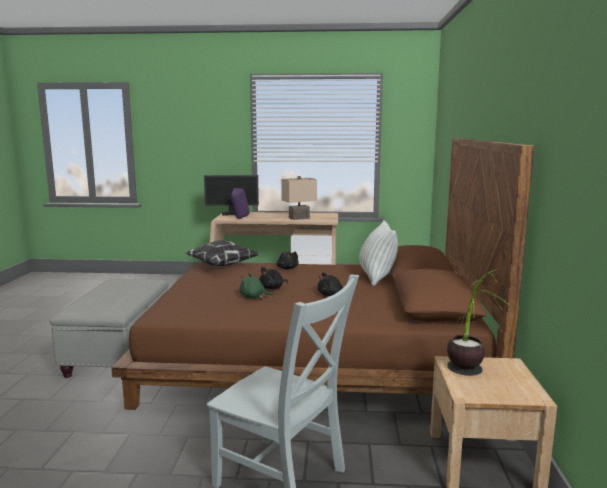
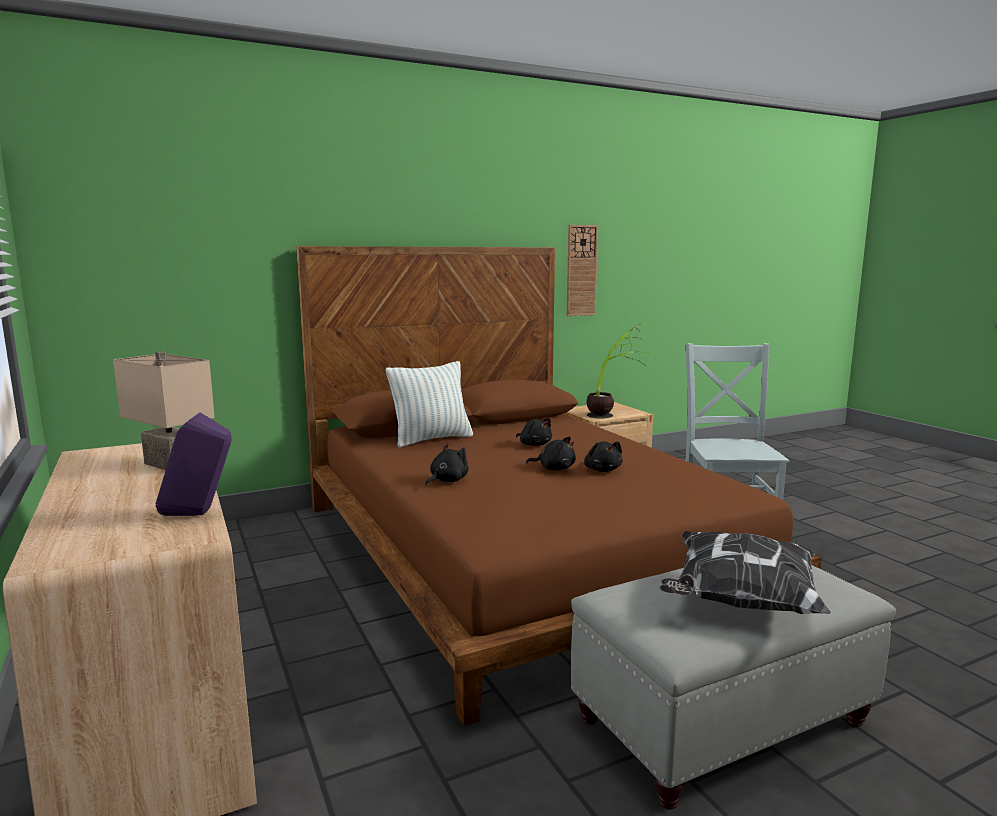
camera: 120 degrees left, 0 degrees up
(222, 266) = (496, 521): pillow -> pillow (740, 602)
(232, 214) = (104, 544): monitor -> none
(254, 297) = (602, 470): green plush toy -> black plush toy
(556, 182) = (581, 270): none -> wall clock

